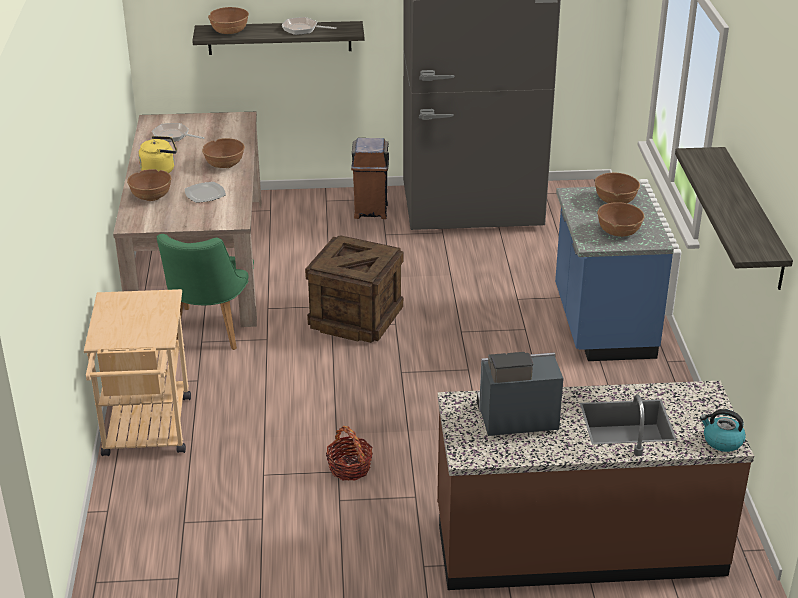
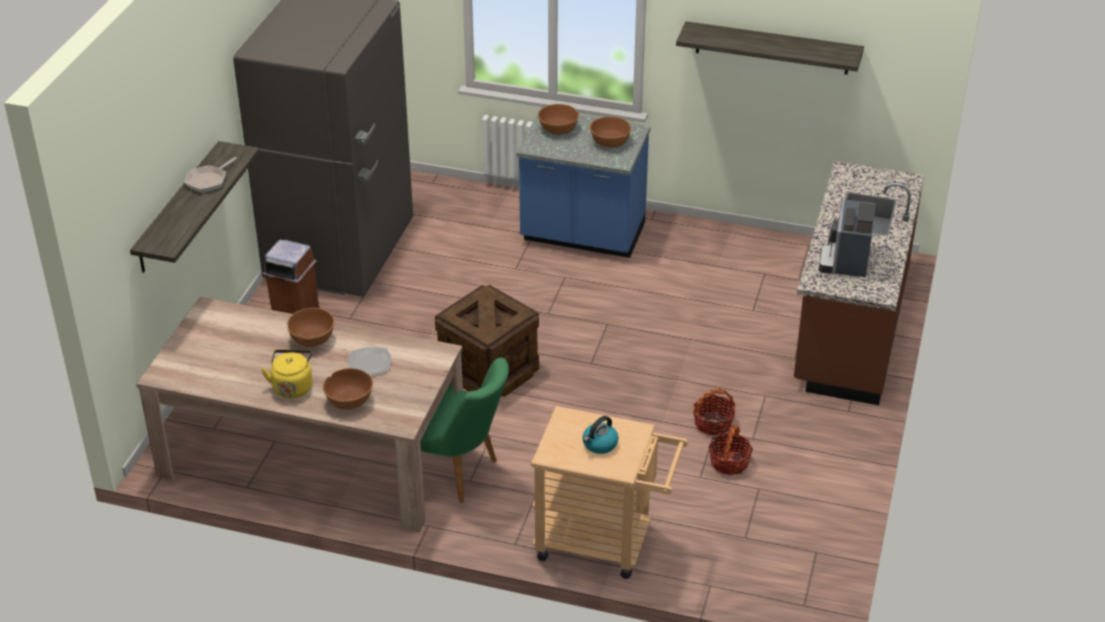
camera: 70 degrees left, 5 degrees up
(173, 136) = (215, 365): frying pan -> none
(229, 32) = (173, 228): brown bowl -> none
(293, 490) = (729, 462): none -> basket
(722, 441) = (904, 182): kettle -> kettle (599, 444)

